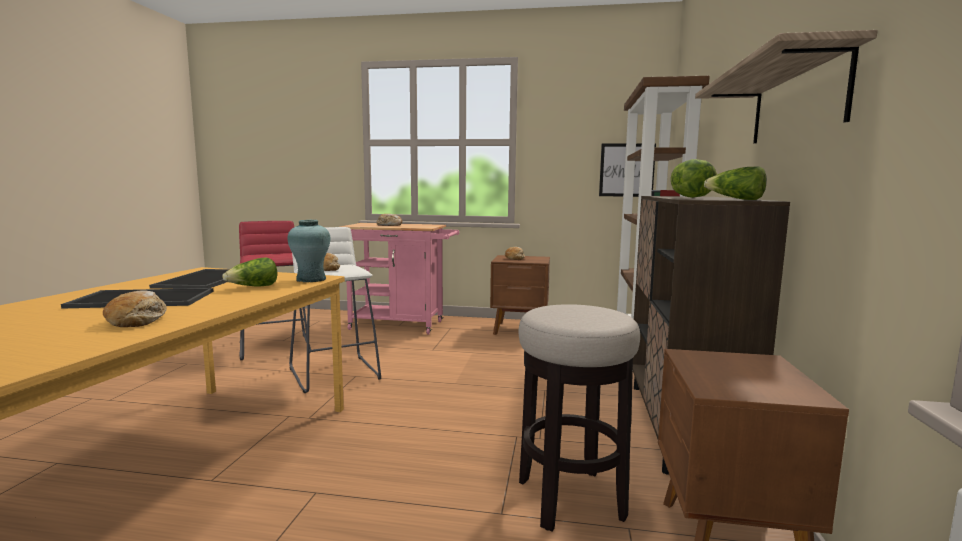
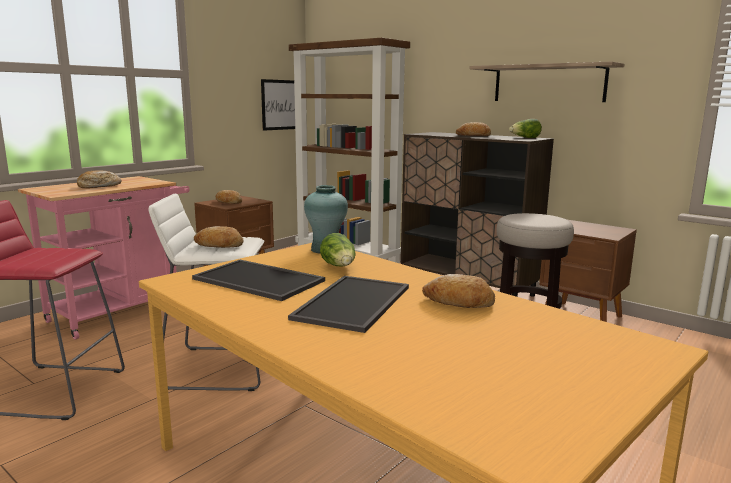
camera: 60 degrees left, 5 degrees up
(692, 197) = (473, 136): lettuce -> bread

